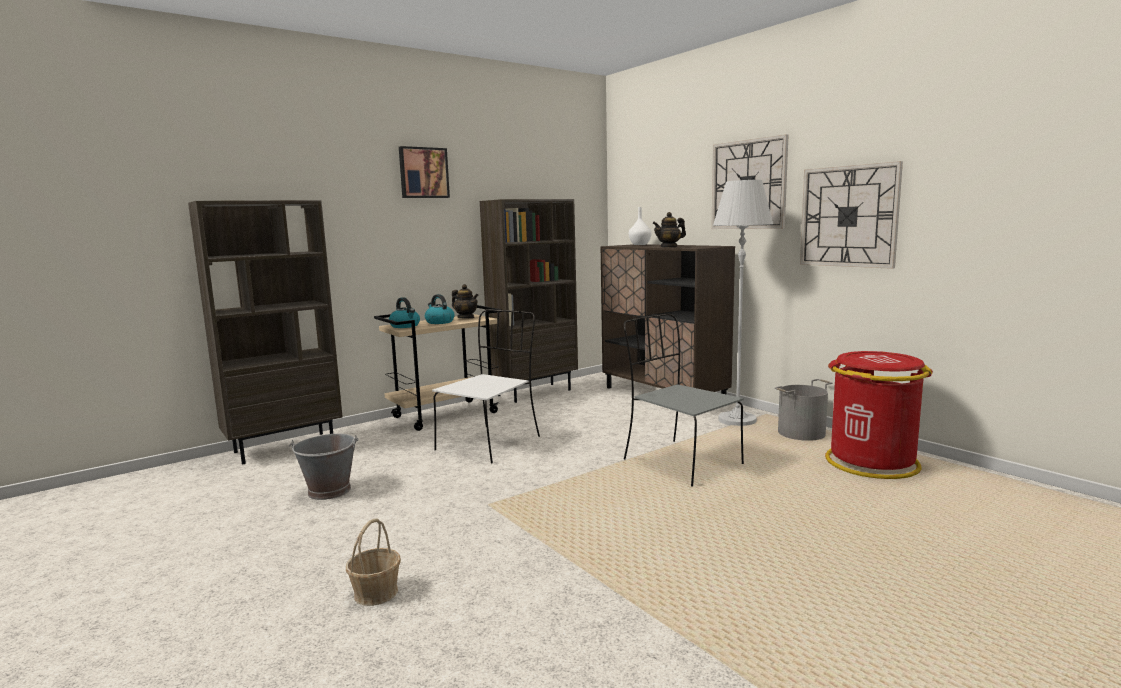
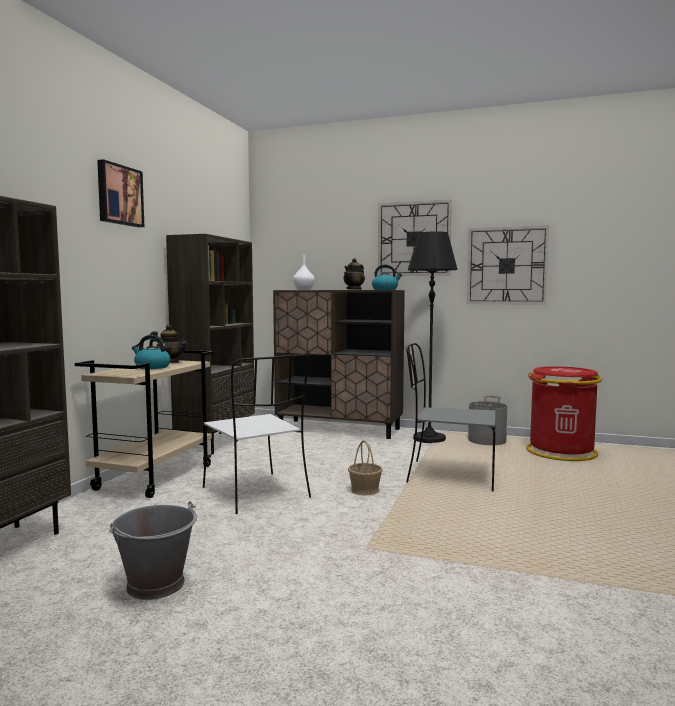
camera: 35 degrees left, 5 degrees down
(376, 592) = (423, 668): basket -> basket (365, 490)
(405, 326) = (122, 373): kettle -> kettle (385, 289)
(490, 443) = (257, 493): white chair -> white chair turned 150 degrees clockwise
(737, 420) = (429, 439): white floor lamp -> black floor lamp

